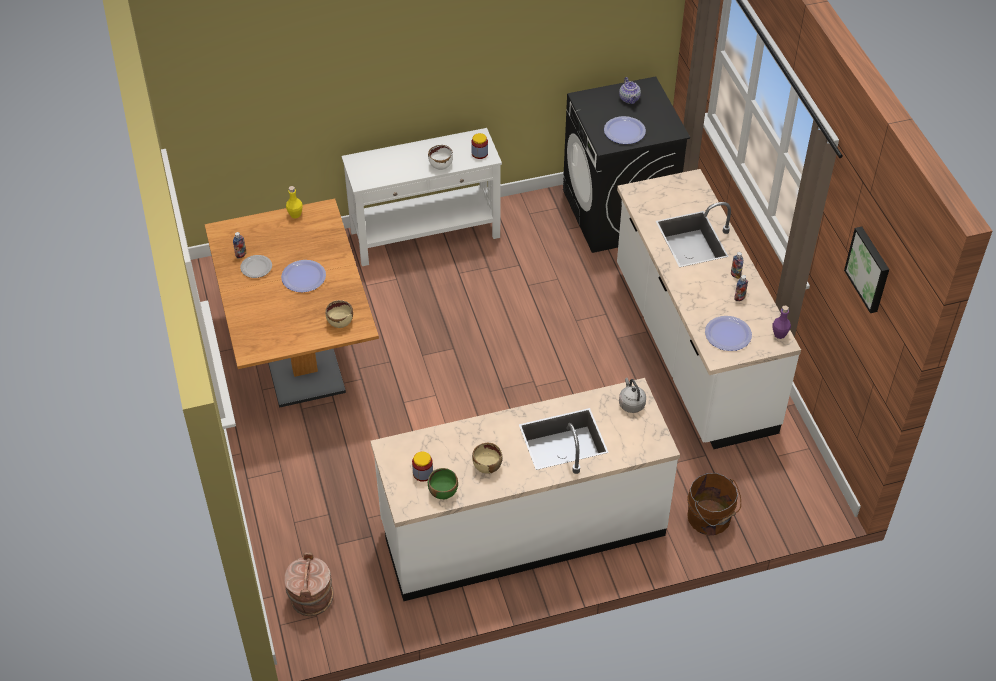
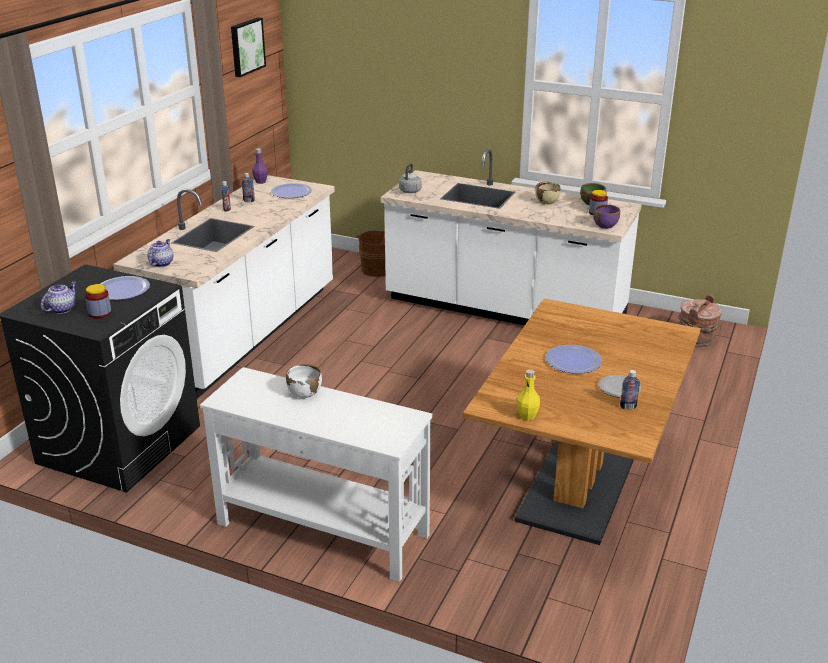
camera: 140 degrees left, 20 degrees down
(340, 322) = (570, 317): beige bowl -> none
(397, 451) = (605, 225): none -> purple bowl
(479, 153) = (249, 384): jar -> jar (100, 313)
(669, 187) = (161, 263): none -> teapot

